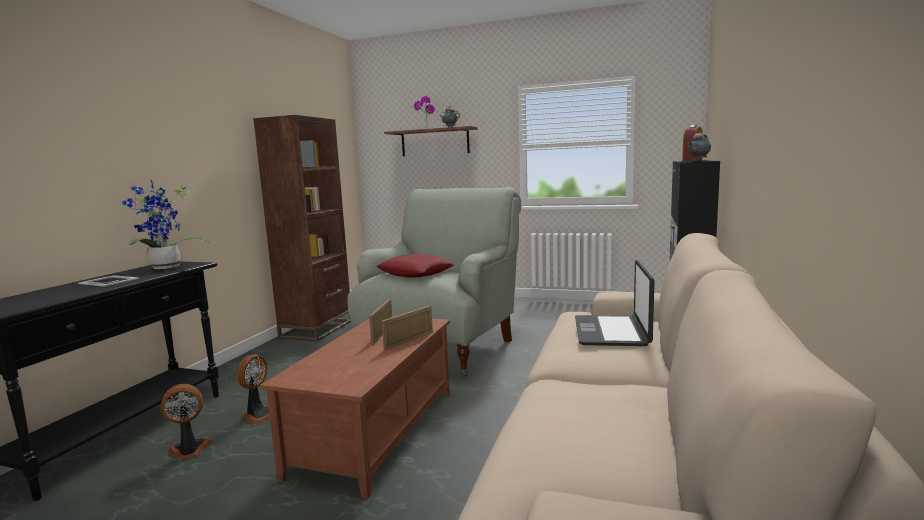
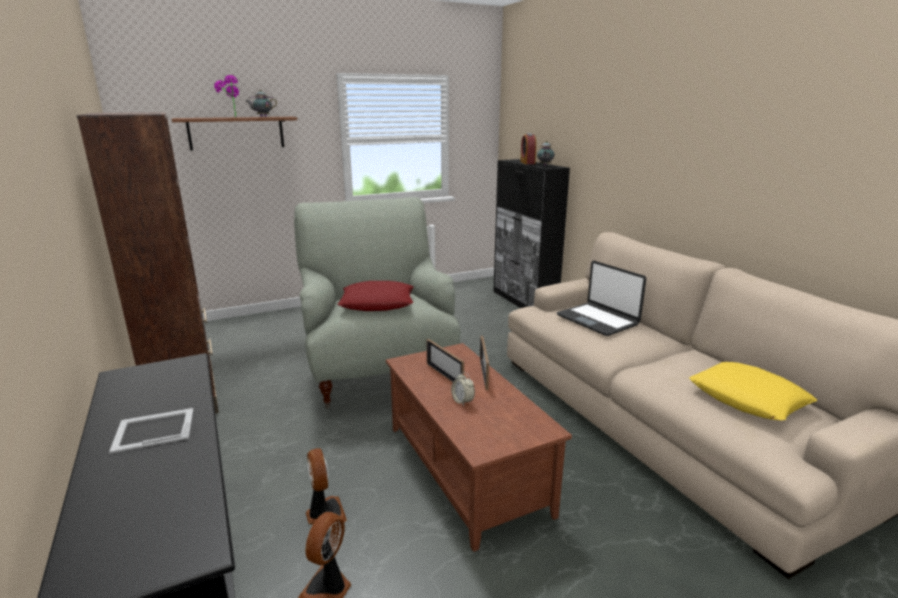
camera: 45 degrees left, 10 degrees up
(165, 268) = (160, 382): potted plant -> none
(351, 350) = (462, 401): none -> alarm clock
(596, 443) = (748, 398): none -> yellow pillow

